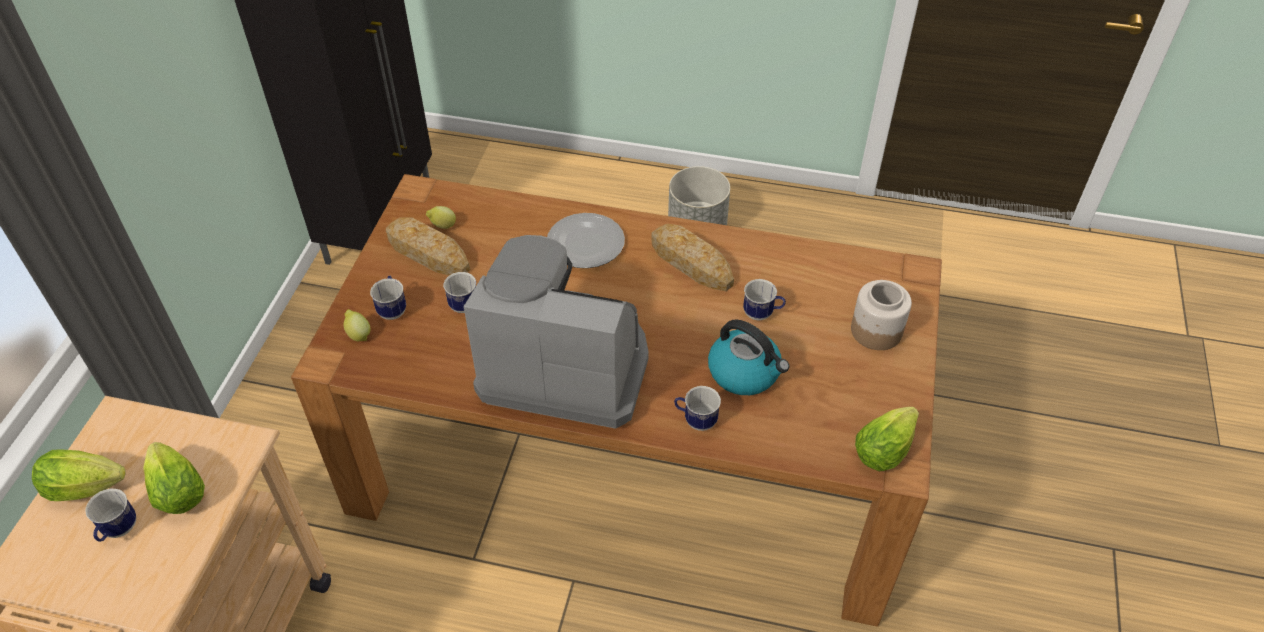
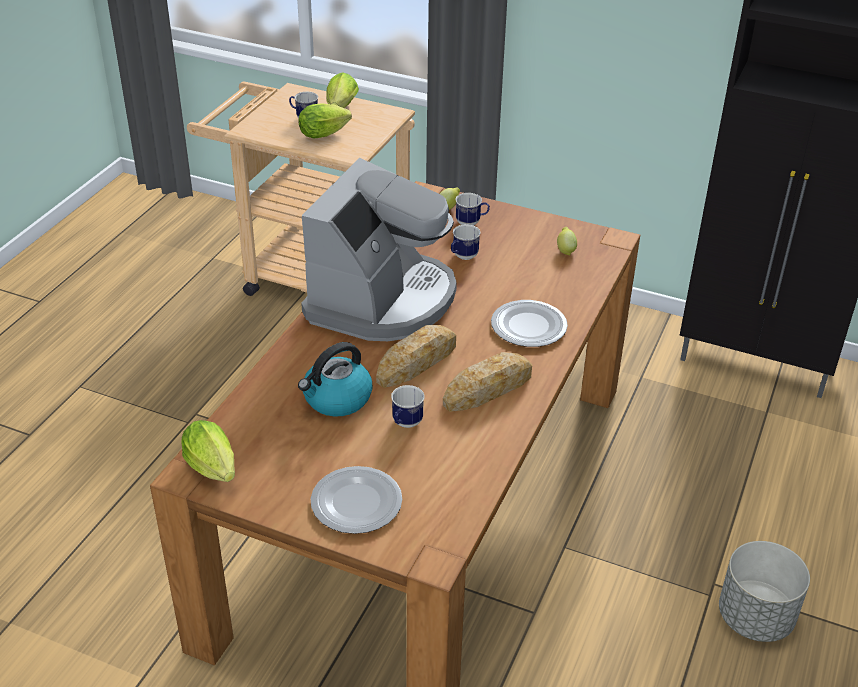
camera: 100 degrees right, 10 degrees down
(427, 253) = (533, 241): bread -> bread (416, 361)
(695, 420) = (296, 361): mug -> none
(875, 330) = (357, 502): jar -> plate

